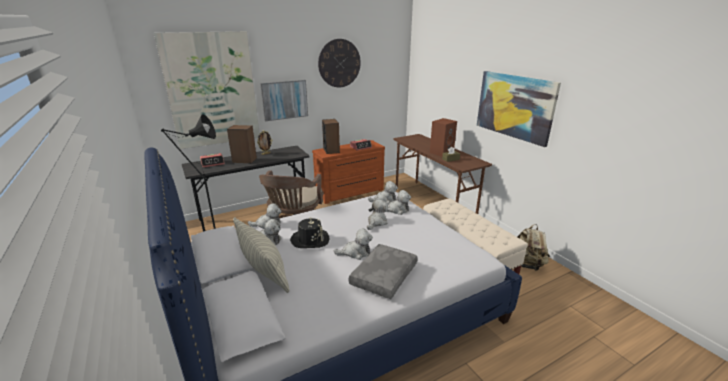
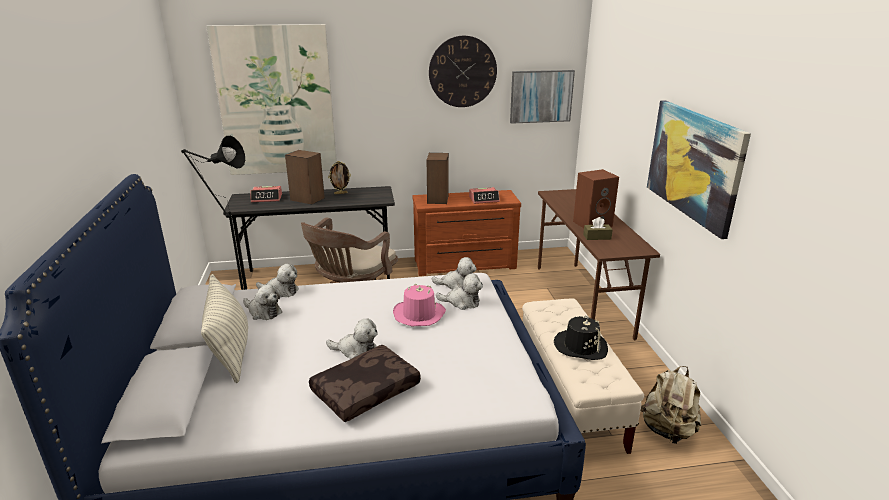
camera: 20 degrees right, 0 degrees up
(284, 100) = (376, 120): picture -> picture (541, 96)
(310, 240) = (314, 321): black hat -> black hat (580, 346)
(376, 222) = (419, 314): plush toy -> pink hat
(383, 276) = (365, 390): grey pillow -> brown pillow

